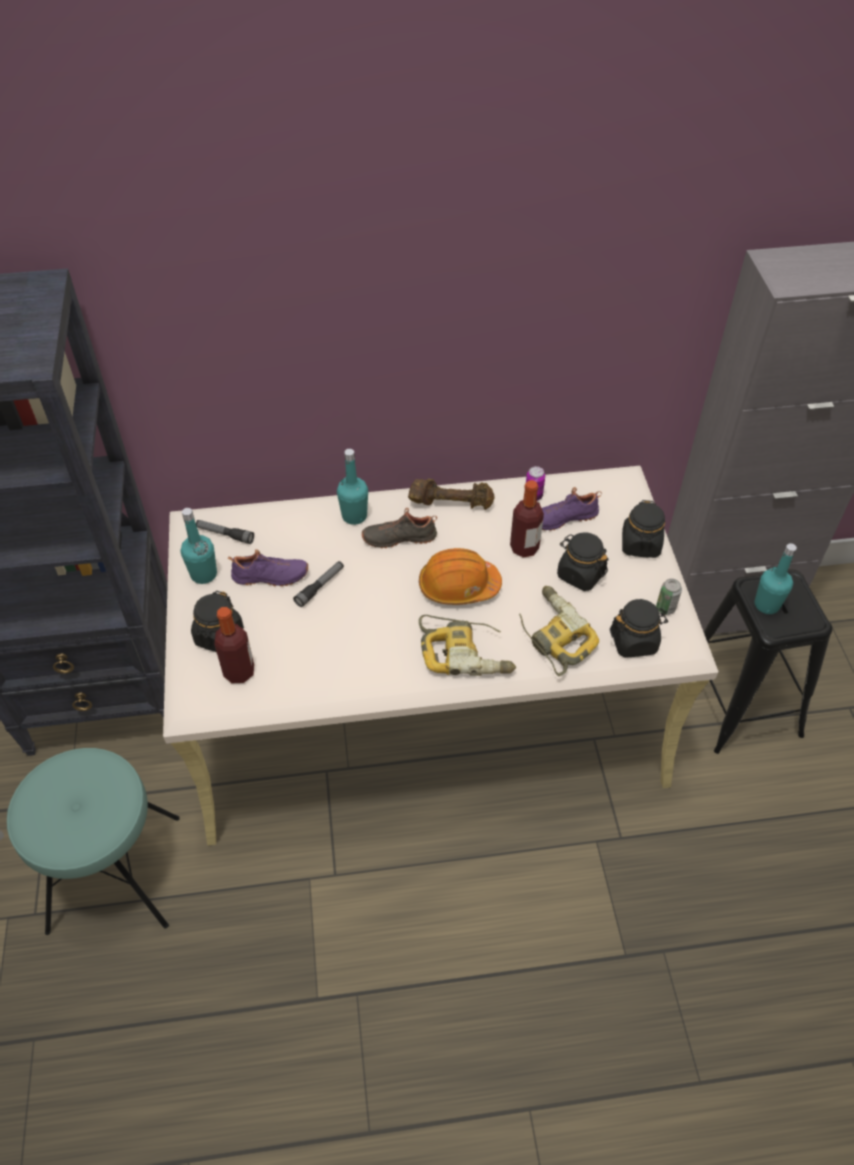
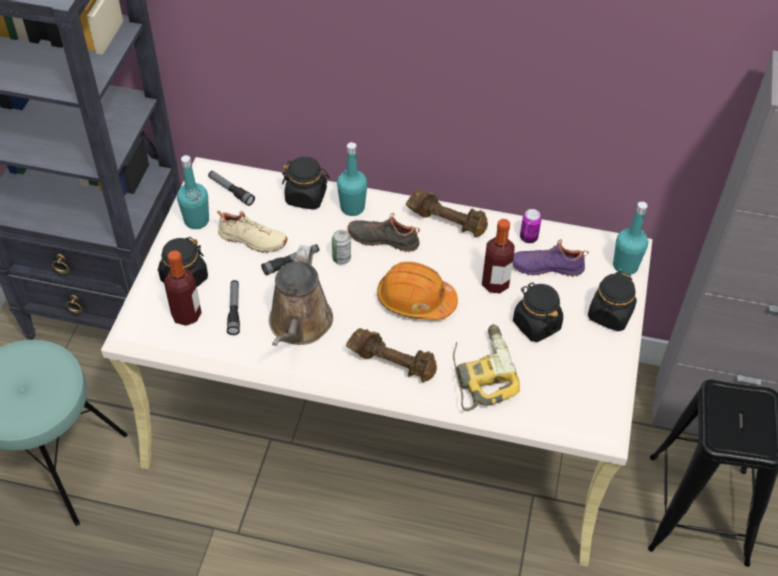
camera: 20 degrees right, 0 degrees up
(270, 577) = (252, 241): purple shoe -> beige shoe
(286, 651) = (234, 310): none -> flashlight
(358, 646) = (299, 325): none -> brown watering can
(466, 652) = (392, 362): power drill -> brown dumbbell
(634, 641) = (556, 403): black jar -> black jar (306, 197)
(665, 608) = (603, 382): can -> can (341, 258)
(766, 605) = (725, 414): turquoise bottle -> turquoise bottle (625, 266)

